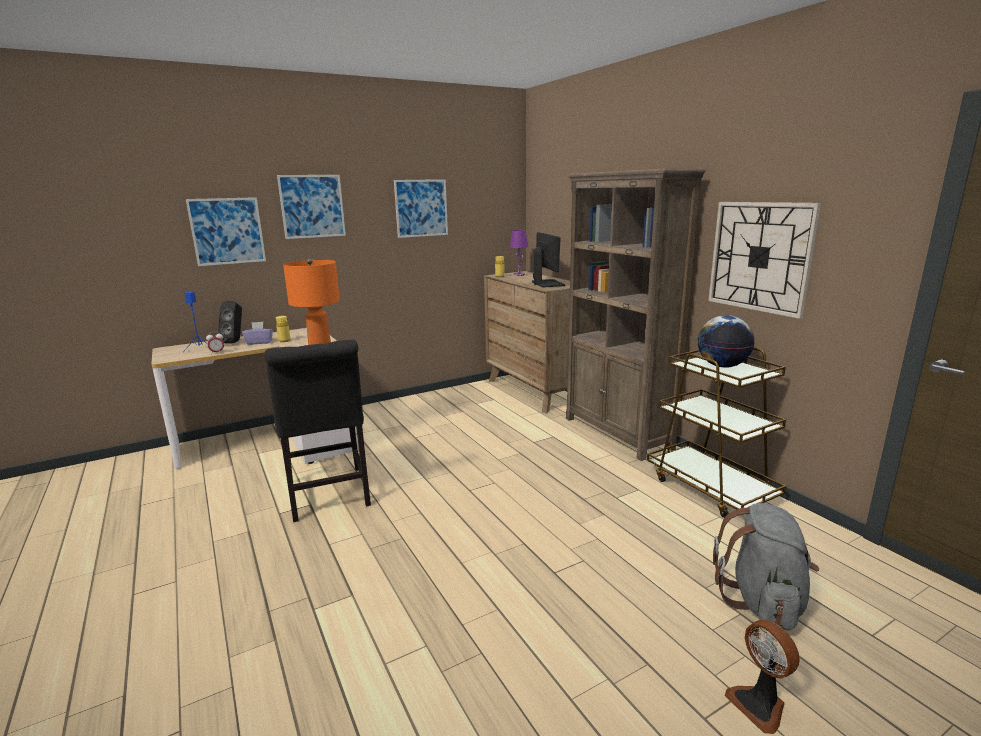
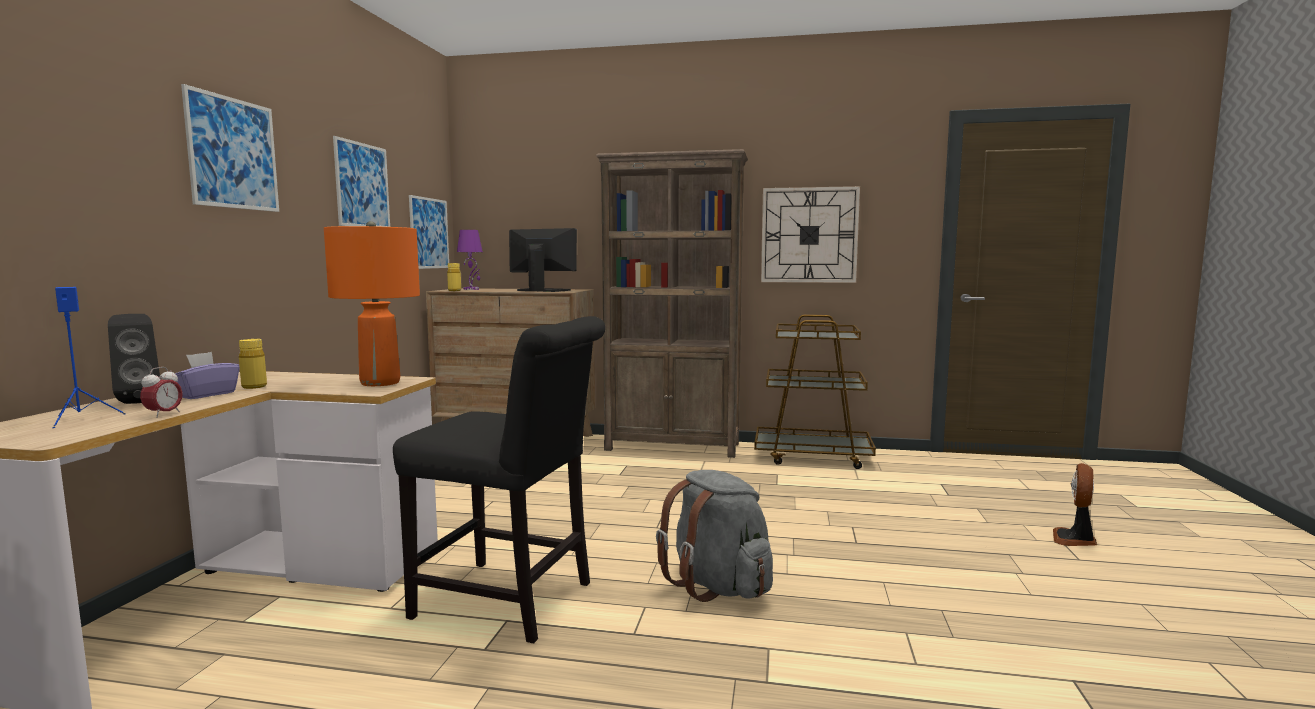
camera: 50 degrees left, 10 degrees down
(227, 231) = (92, 172): picture -> picture (429, 233)
(722, 366) = (811, 333): globe -> none
(759, 704) = (1074, 539): fan -> fan turned 105 degrees clockwise
(762, 601) = (970, 498): grey backpack -> grey backpack (717, 585)

